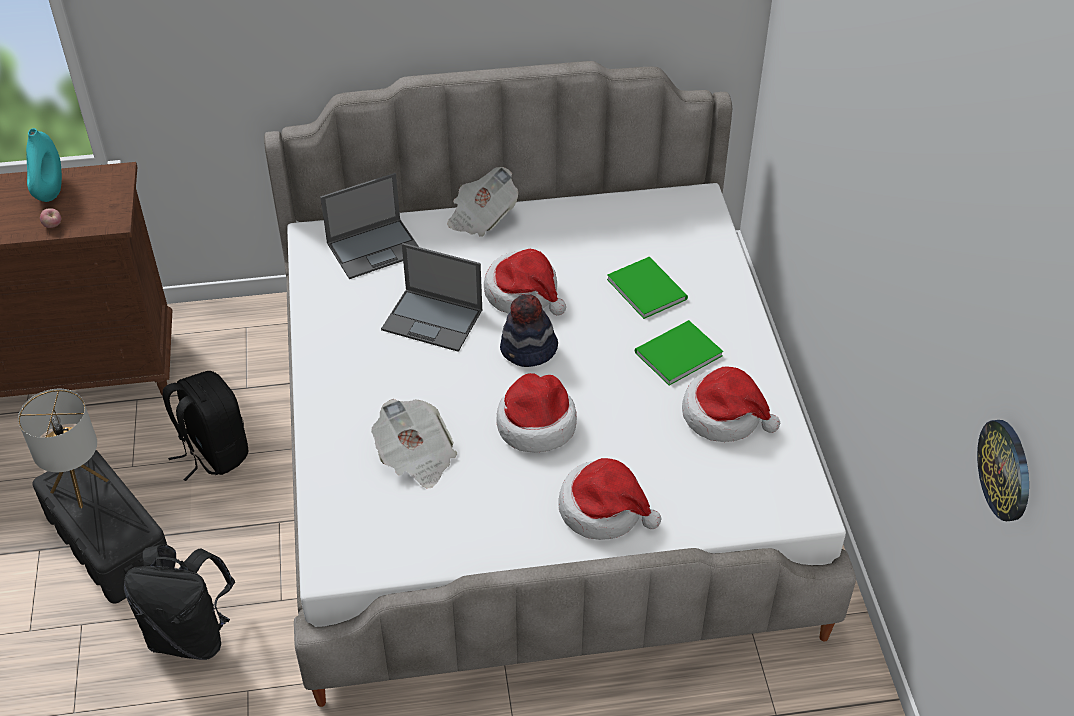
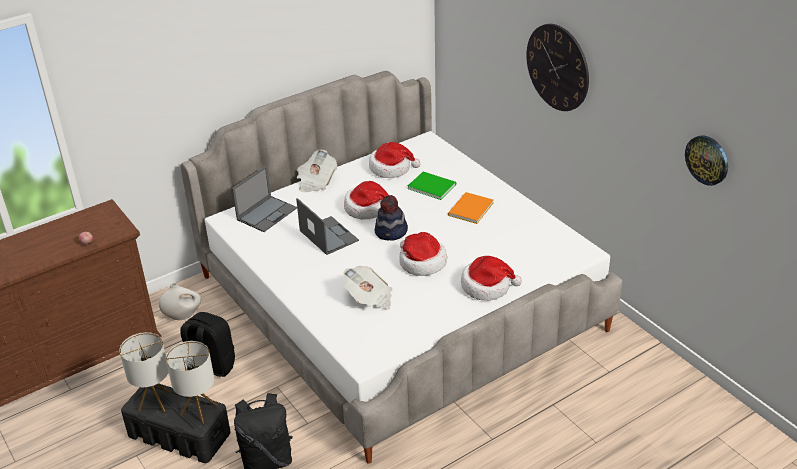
camera: 25 degrees left, 10 degrees down
(50, 192) = (70, 228): turquoise vase -> none
(123, 526) = (199, 410): none -> table lamp
(231, 352) = (183, 315): none -> white vase
(433, 320) = (328, 235): laptop -> laptop turned 120 degrees counterclockwise
(675, 354) = (469, 209): green book -> orange book
(724, 415) = (514, 227): hat -> hat (391, 168)
(875, 175) = (557, 67): none -> wall clock

